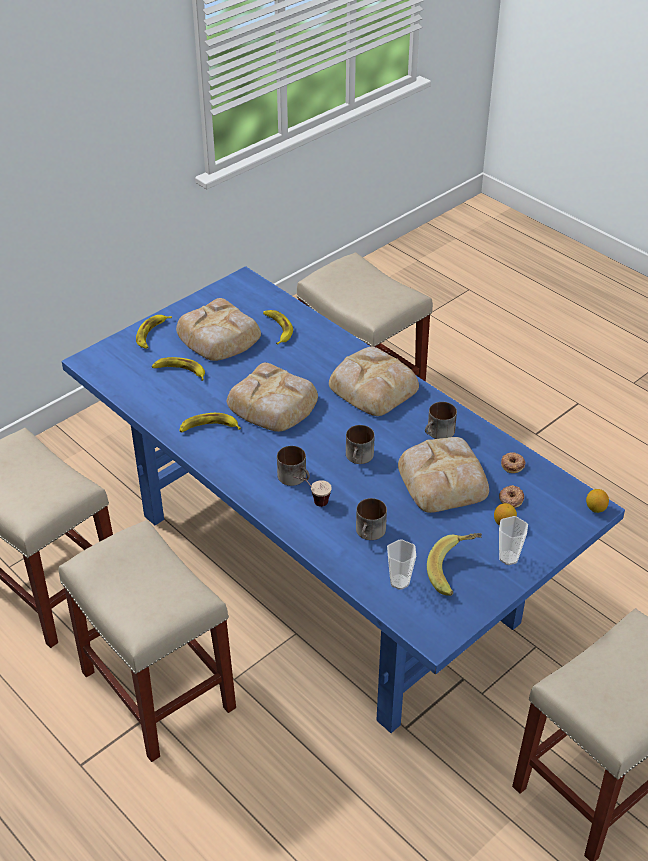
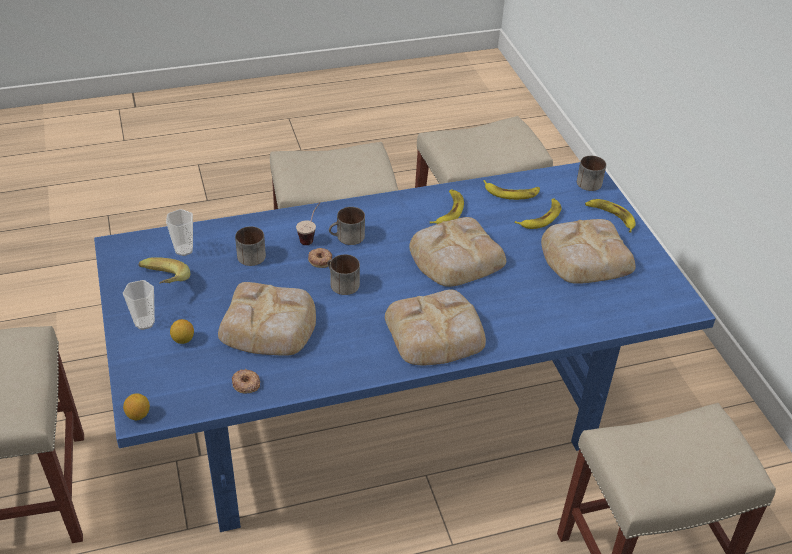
camera: 115 degrees right, 0 degrees up
(277, 329) = (576, 300): banana -> banana (511, 193)
(439, 433) = (331, 351): mug -> mug (586, 181)
(511, 499) = (205, 359): donut -> donut (320, 259)

